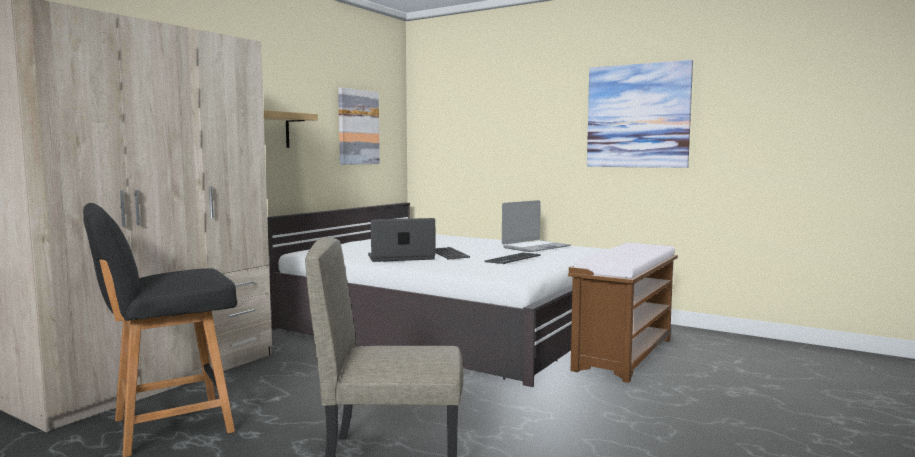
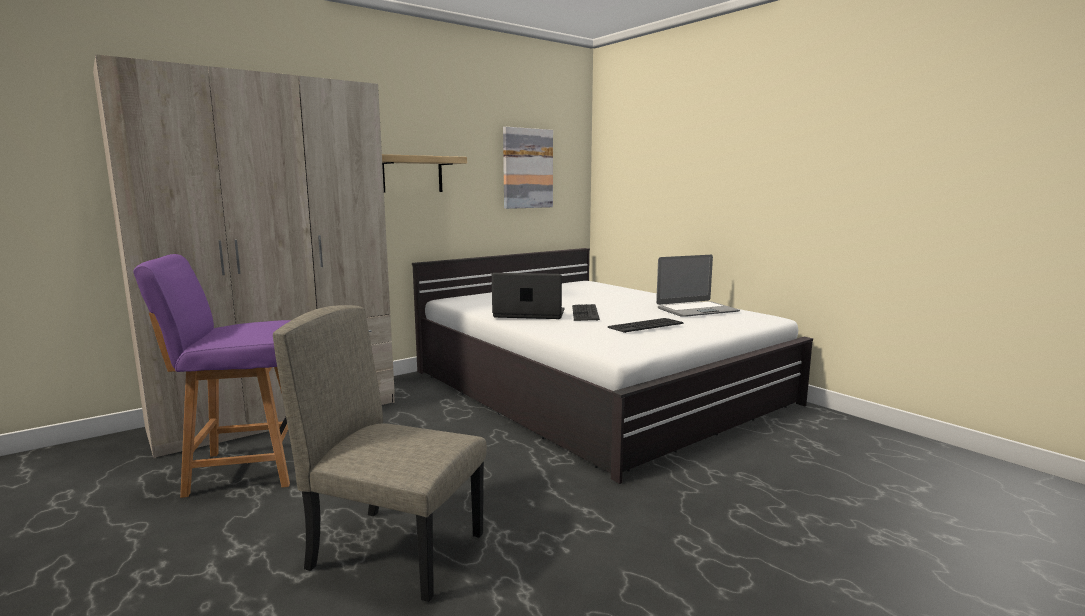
camera: 20 degrees right, 5 degrees up
(169, 426) = (244, 470): black chair -> purple chair
(624, 354) = (767, 454): brown bench -> none
(637, 116) = (839, 153): picture -> none

